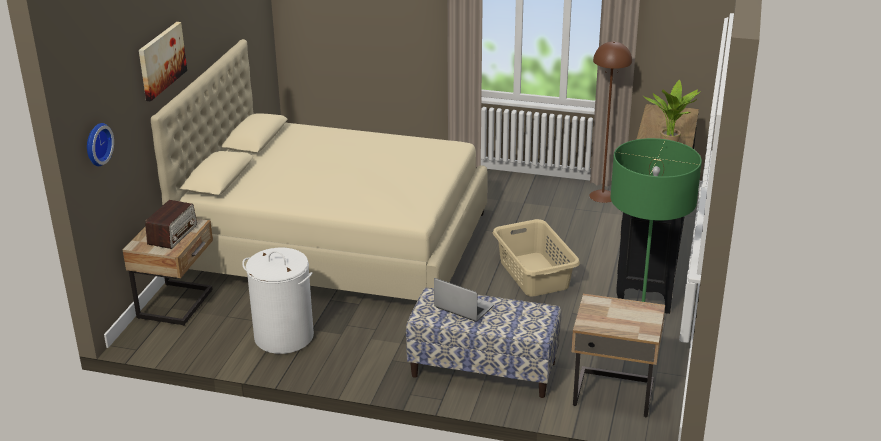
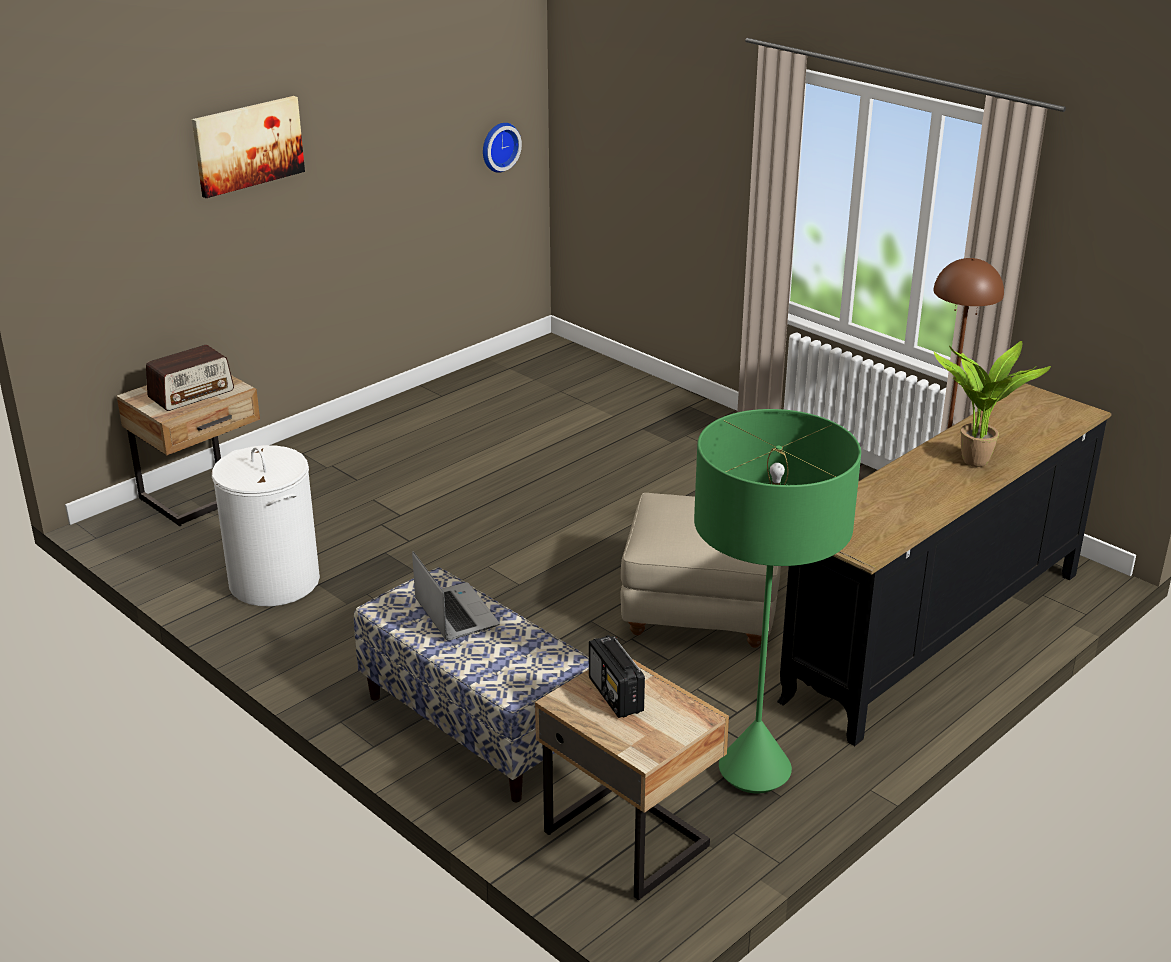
camera: 30 degrees right, 0 degrees up
(96, 144) = (72, 234): wall clock -> wall clock (498, 146)
(336, 243) = (475, 479): beige bed -> none
(534, 274) = (702, 610): beige laundry basket -> beige ottoman
(606, 313) = (616, 695): none -> radio

